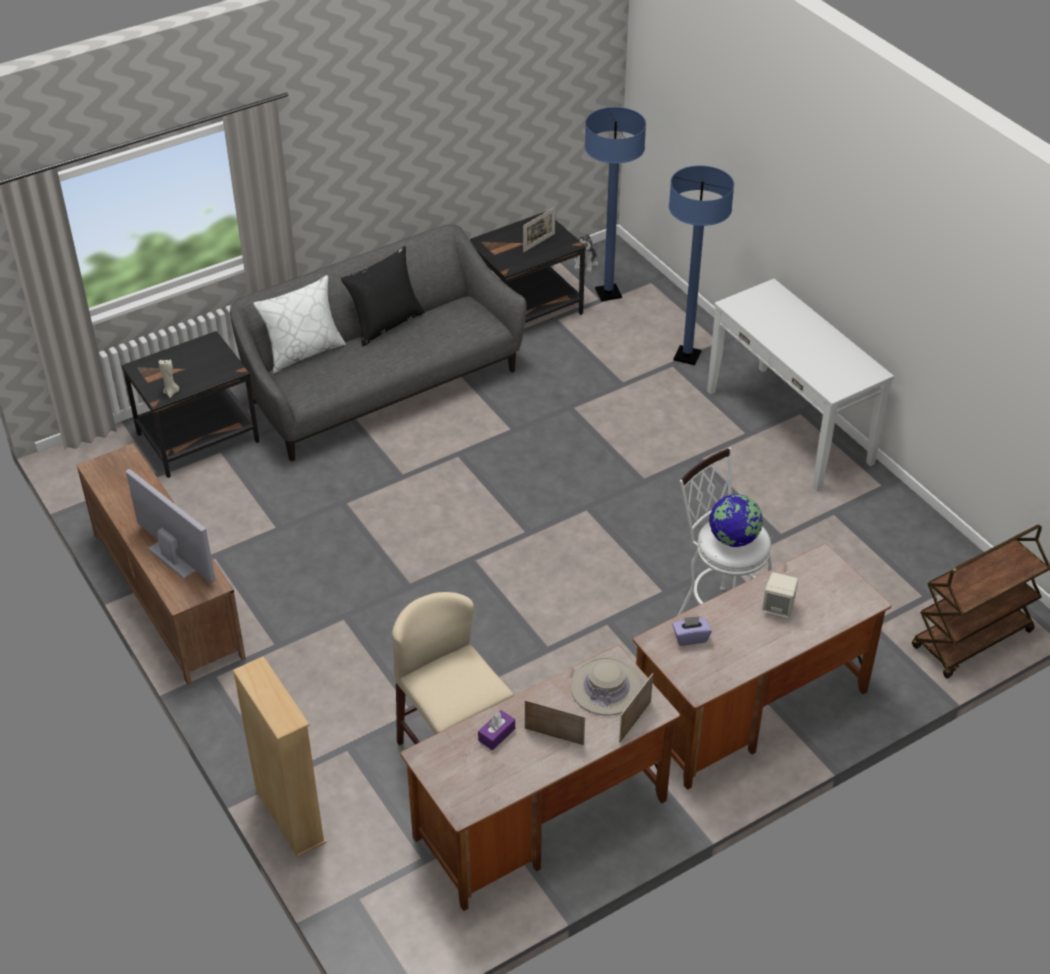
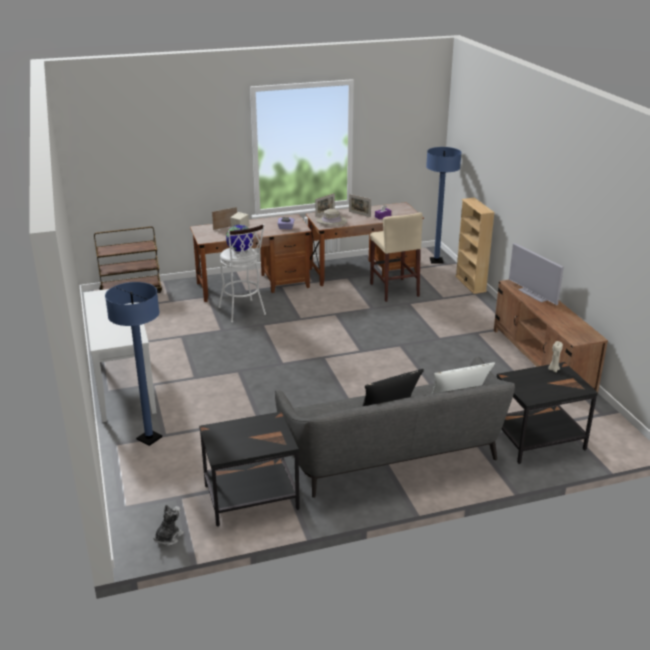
camera: 165 degrees left, 15 degrees down
(539, 243) = (236, 435): picture frame -> picture frame (225, 227)
(608, 293) = (170, 502): blue floor lamp -> blue floor lamp (436, 261)

